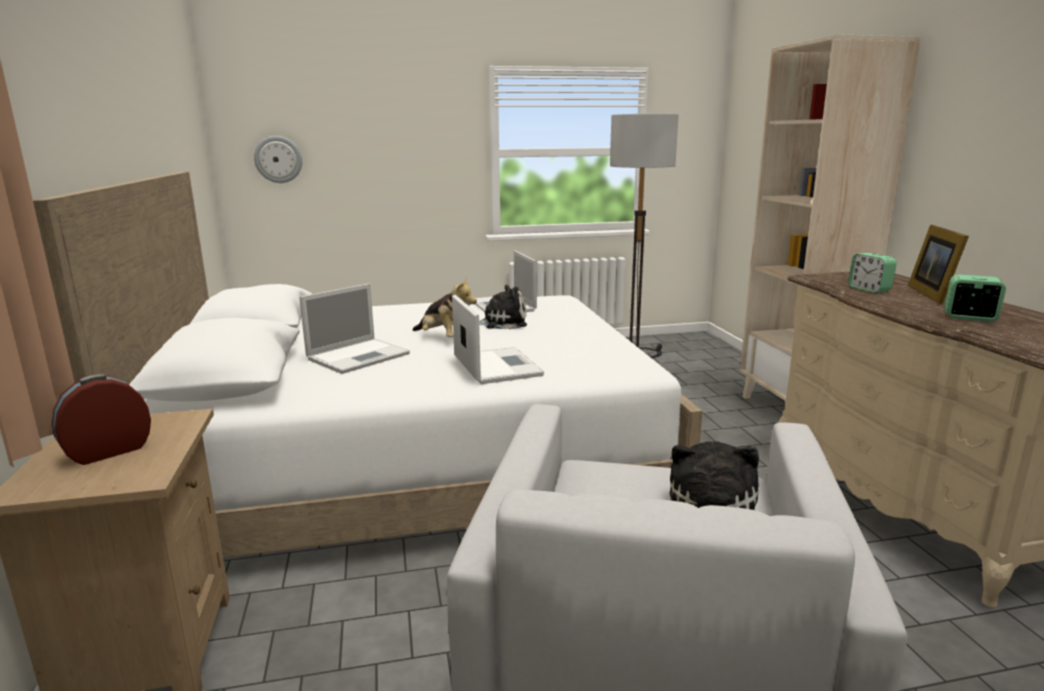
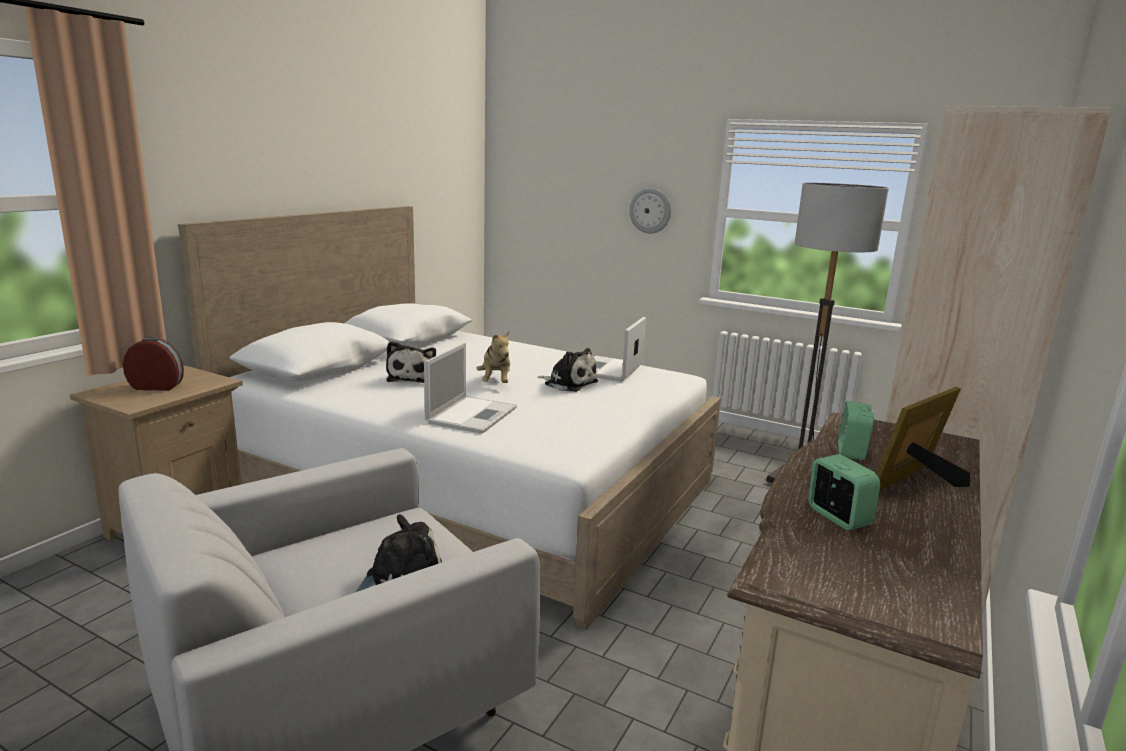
camera: 40 degrees right, 0 degrees up
(278, 159) = (530, 199): wall clock -> wall clock (650, 211)
(359, 356) = (413, 377): laptop -> plush toy

